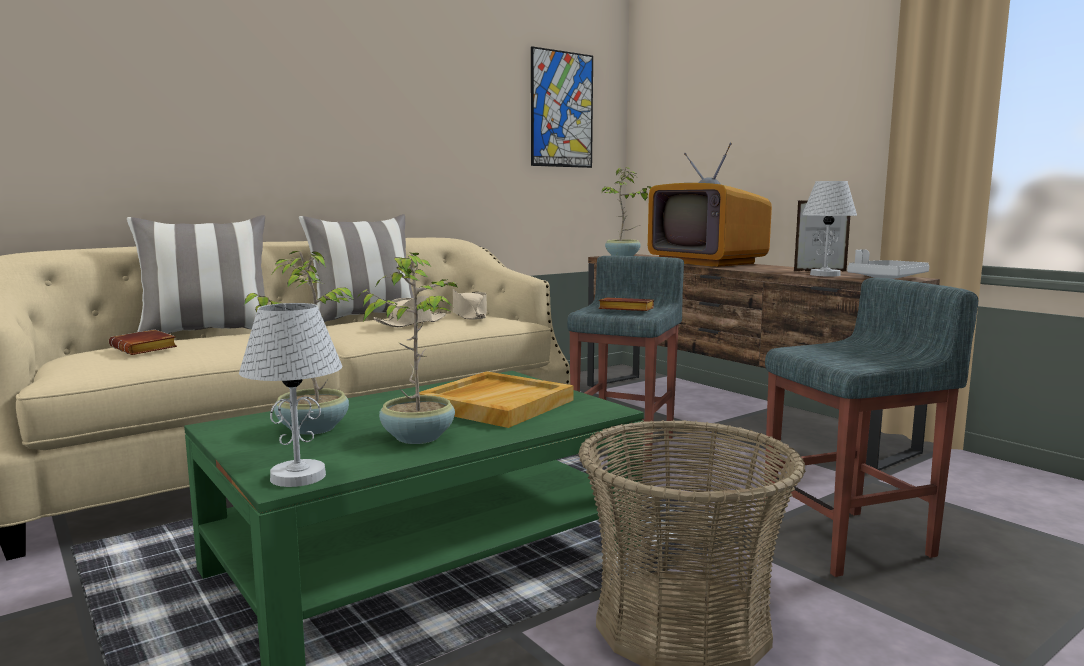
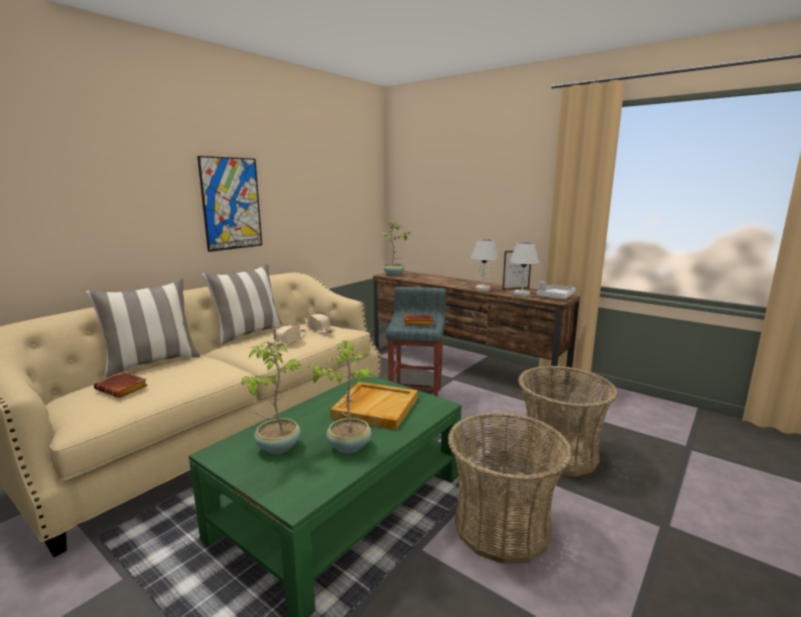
camera: 15 degrees left, 5 degrees up
(298, 476) = (300, 495): white table lamp -> white table lamp (483, 289)
(562, 109) = (350, 182): picture -> picture (231, 204)
(706, 262) = (447, 280): television -> none
(849, 541) = (559, 453): grey stool -> basket

